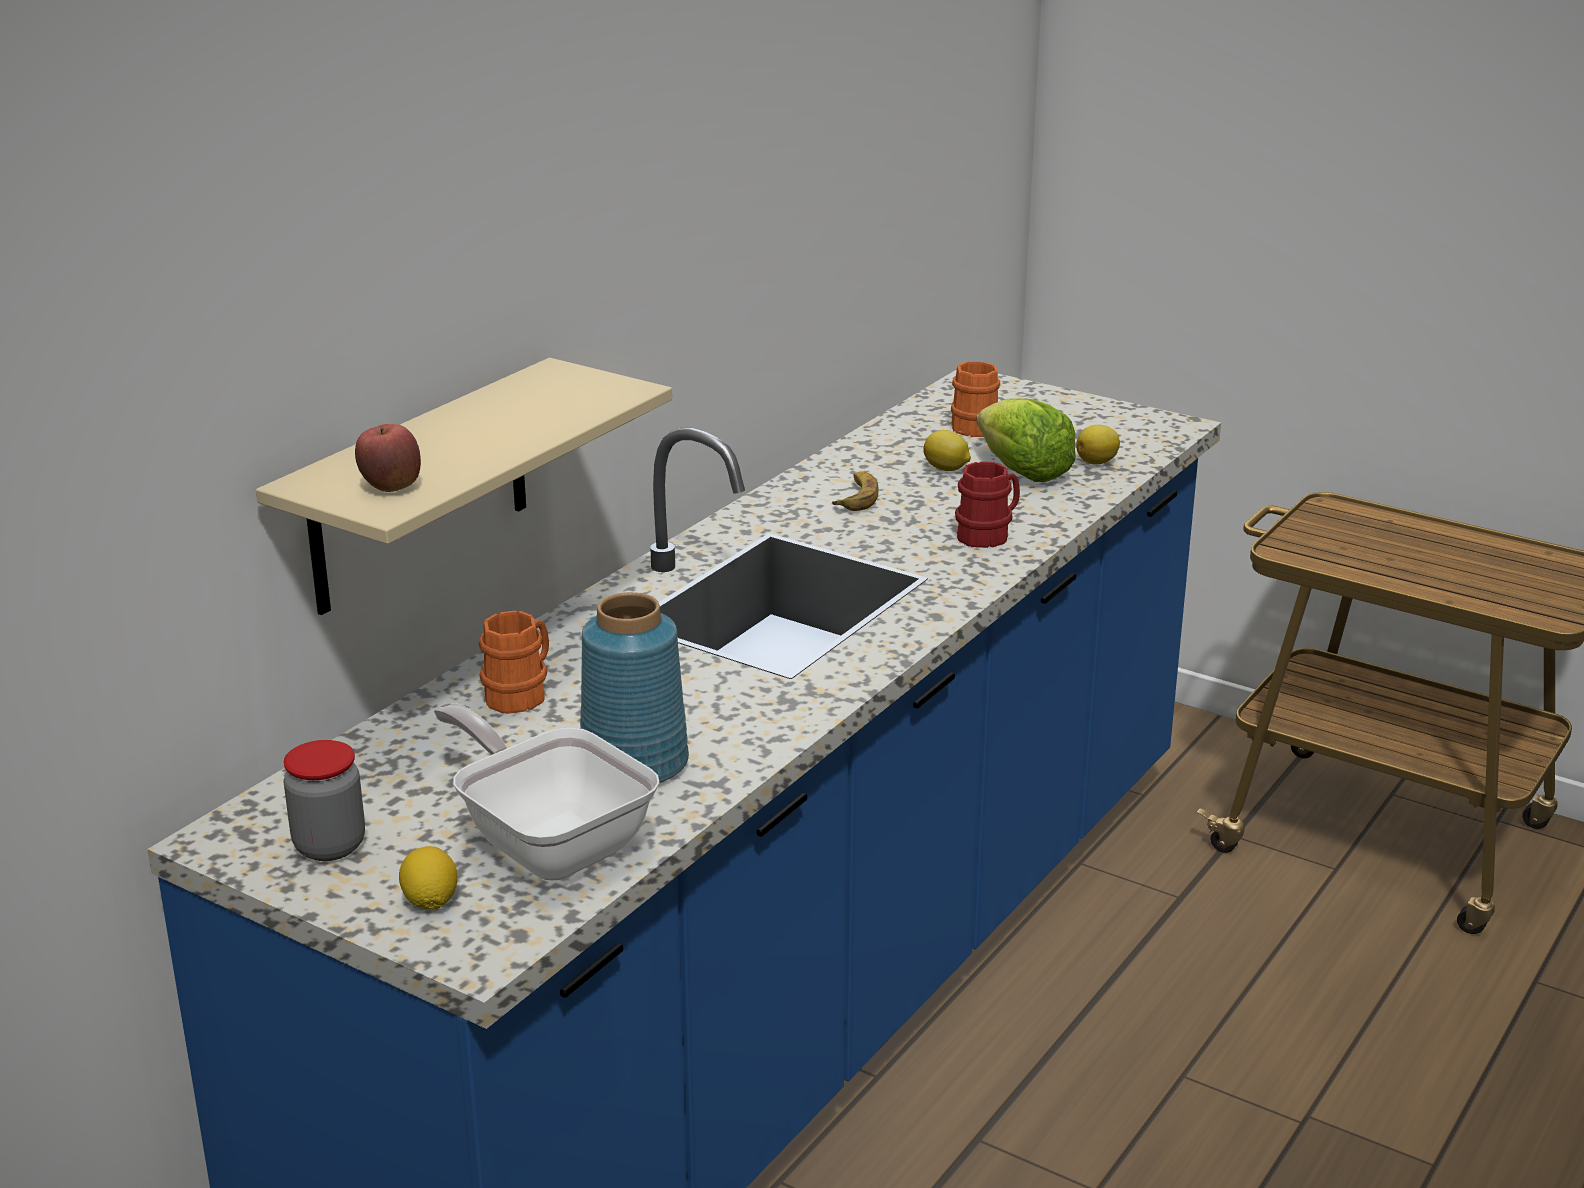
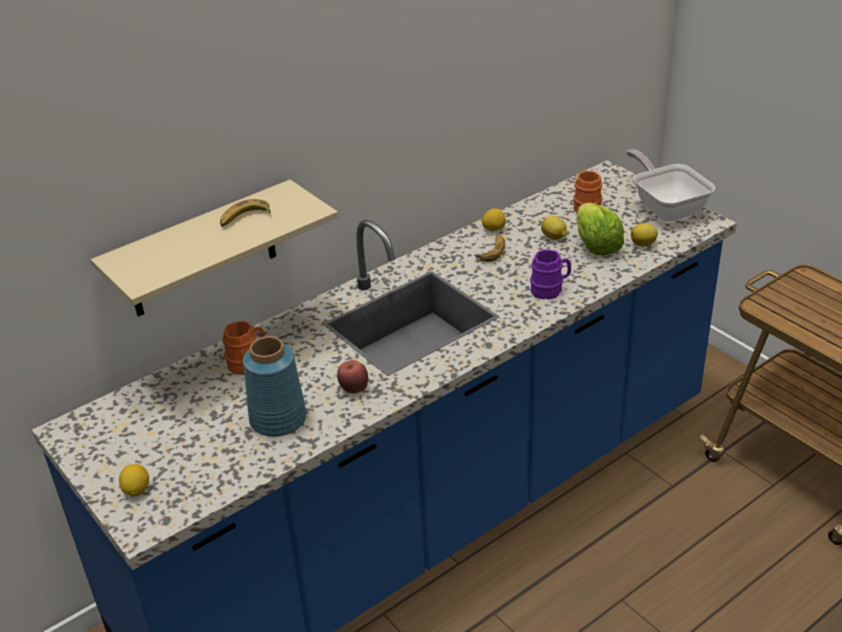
camera: 20 degrees right, 10 degrees up
(329, 846) = (110, 445): jar -> none
(391, 488) = (151, 268): apple -> apple (354, 389)
(510, 410) = (244, 218): none -> banana
(548, 841) = (210, 463): frying pan -> frying pan (666, 207)
(838, 468) = (494, 229): none -> lemon
(989, 534) = (550, 289): red mug -> purple mug

